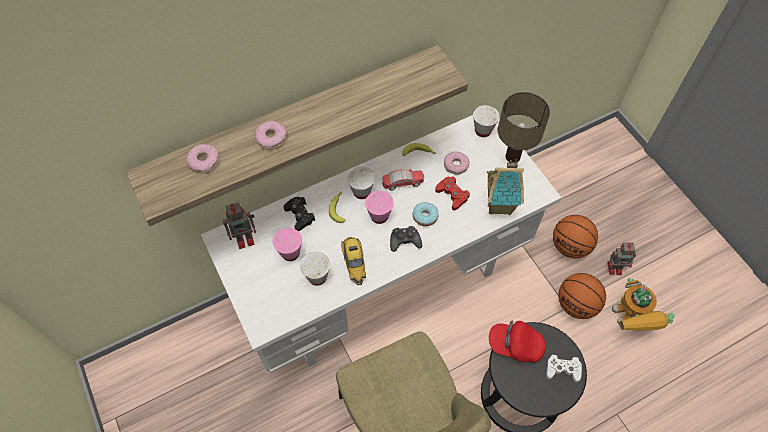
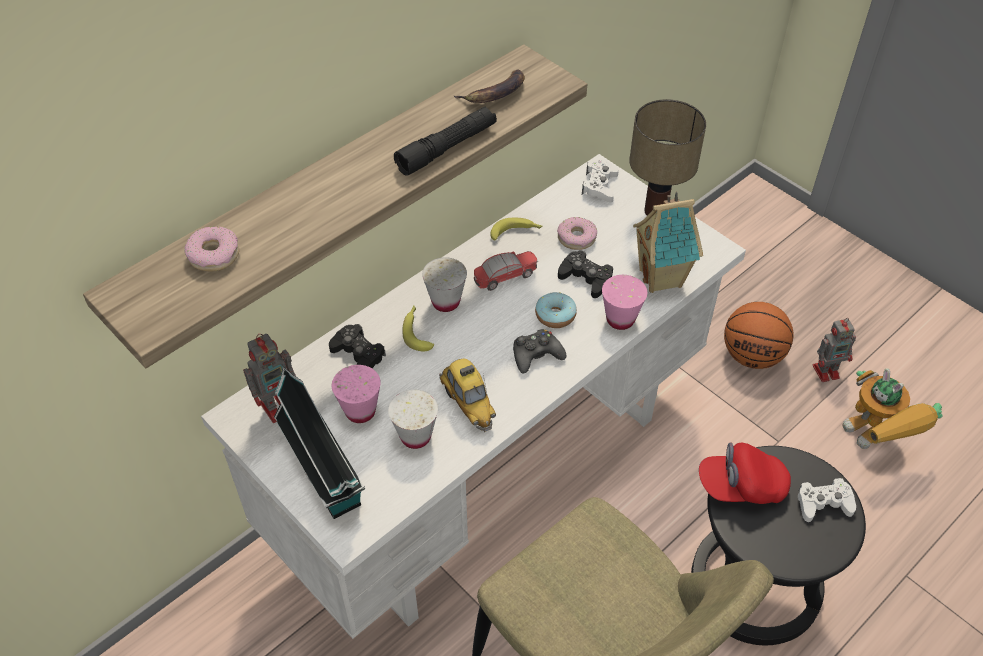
camera: 15 degrees left, 10 degrees down
(259, 288) = (324, 473): none -> toy house
(271, 138) = (314, 204): donut -> none
(363, 115) = (447, 148): none -> black flashlight
(379, 216) = (485, 329): pink cup -> pink cup (620, 319)
(406, 80) = (495, 94): none -> banana
(452, 195) = (586, 278): red game controller -> black game controller
(483, 131) = (599, 186): white cup -> white game controller
(576, 304) = (790, 434): basketball -> none

